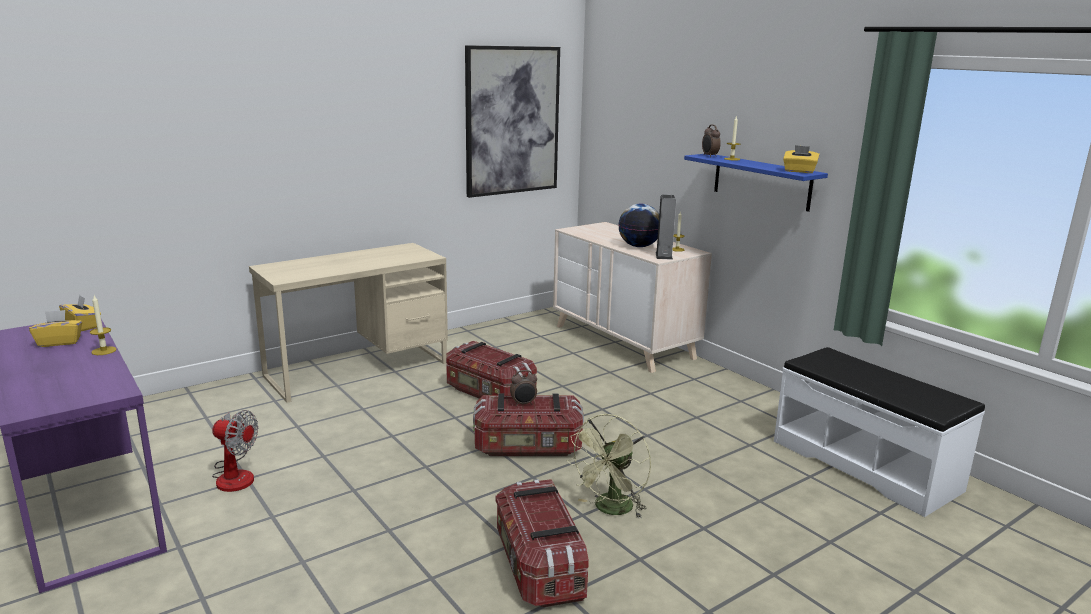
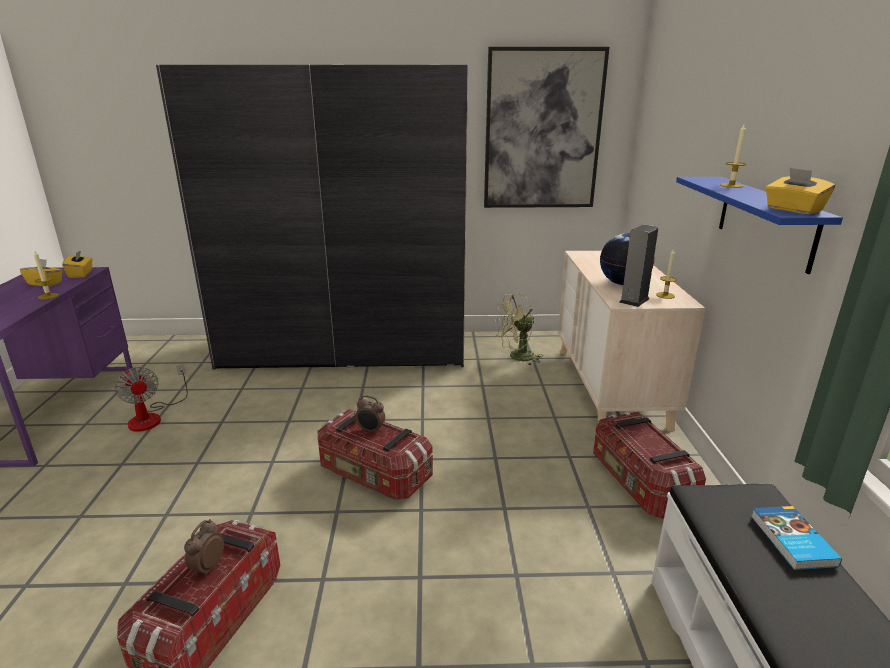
camera: 35 degrees right, 5 degrees up
(357, 369) = (345, 350): beige desk -> grey wardrobe
(489, 393) = (413, 405): storage box -> storage box (639, 484)
(610, 510) = (355, 587): green fan -> green fan (517, 357)
(709, 156) = (709, 180): alarm clock -> alarm clock (207, 567)
(863, 367) = (791, 541): none -> book

